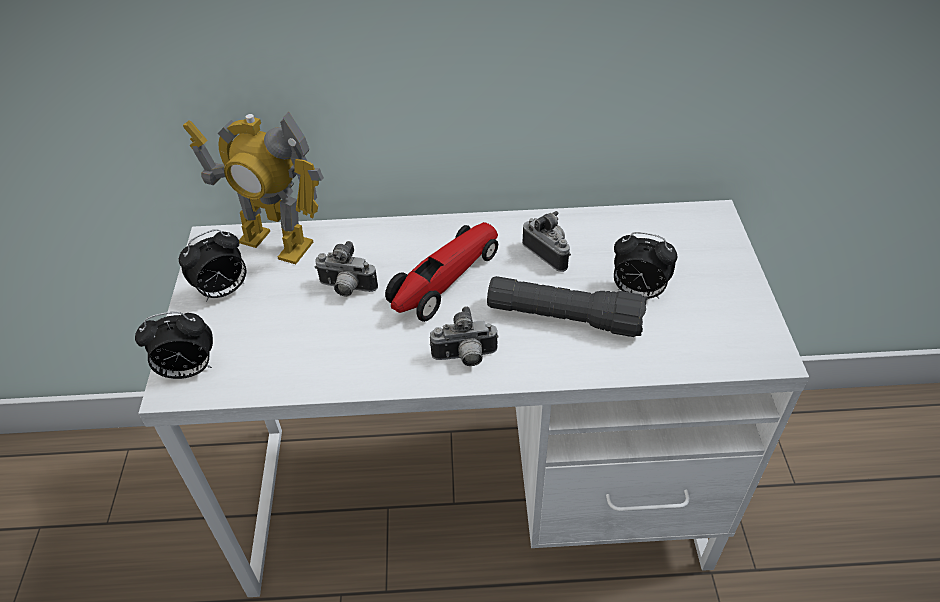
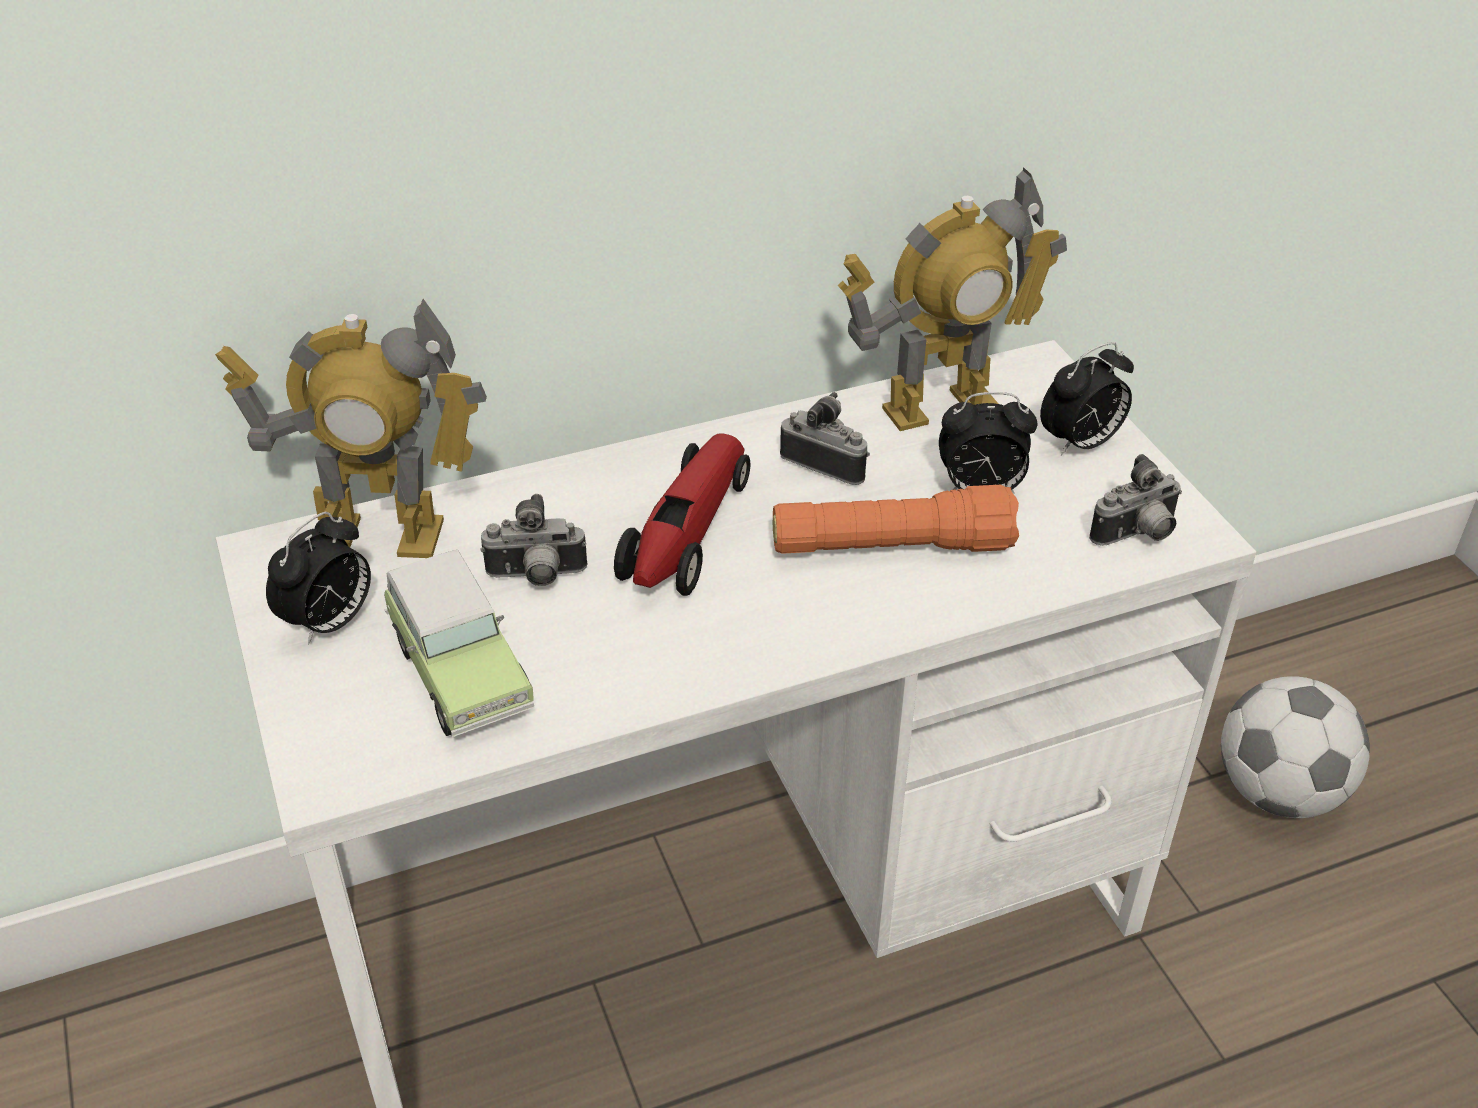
camera: 20 degrees left, 5 degrees down
(188, 370) = (335, 751): alarm clock -> alarm clock (1080, 444)
(276, 338) = (459, 671): none -> toy car
(465, 358) = (773, 633): camera -> camera (1137, 535)
(564, 318) = (891, 547): black flashlight -> orange flashlight
(637, 231) = (940, 408): none -> toy robot
(835, 506) = (1279, 792): none -> football

